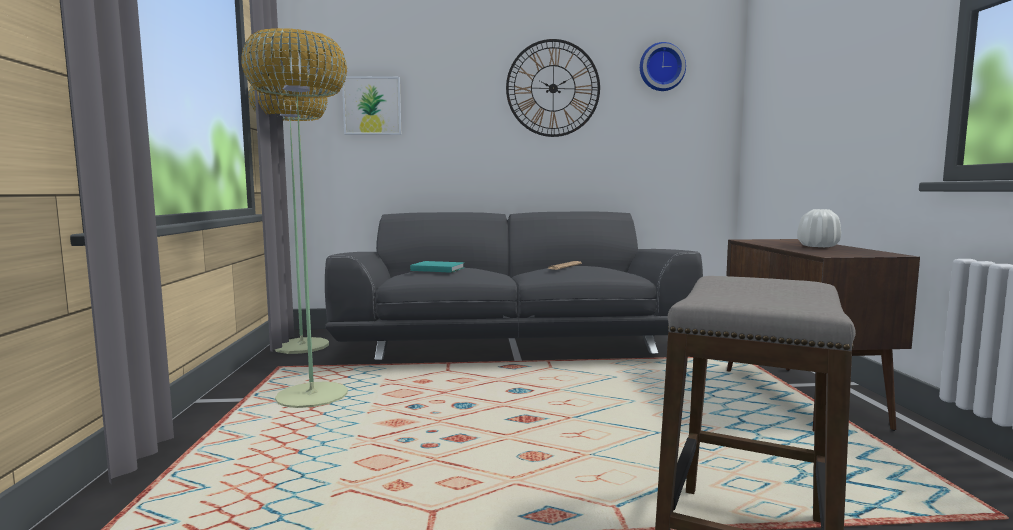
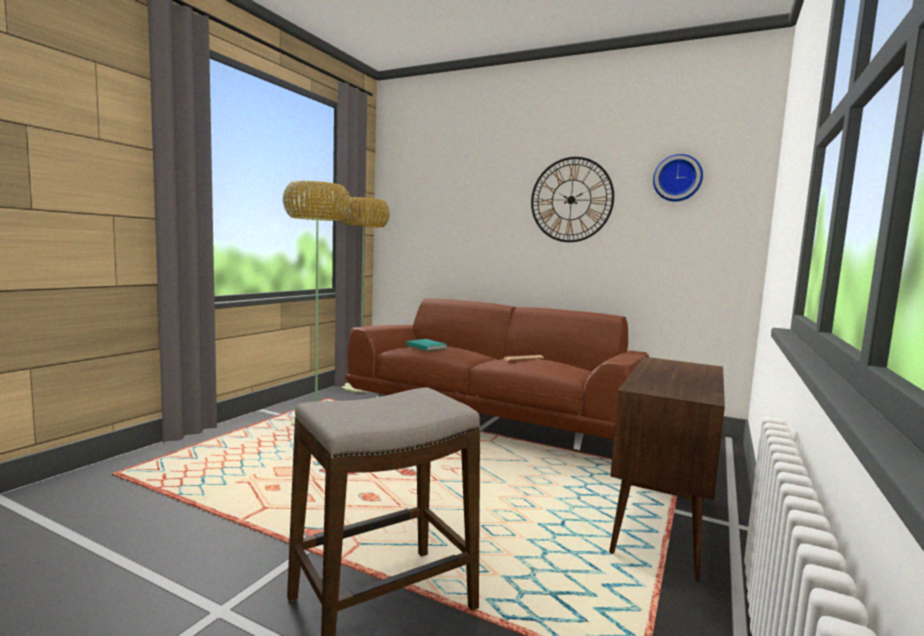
camera: 30 degrees right, 0 degrees up
(372, 106) = (433, 215): picture -> none
(513, 346) = (494, 417): grey sofa -> brown sofa
(818, 246) = (683, 378): white vase -> none

